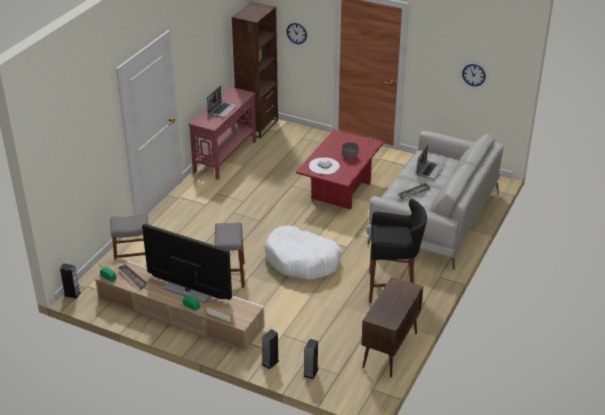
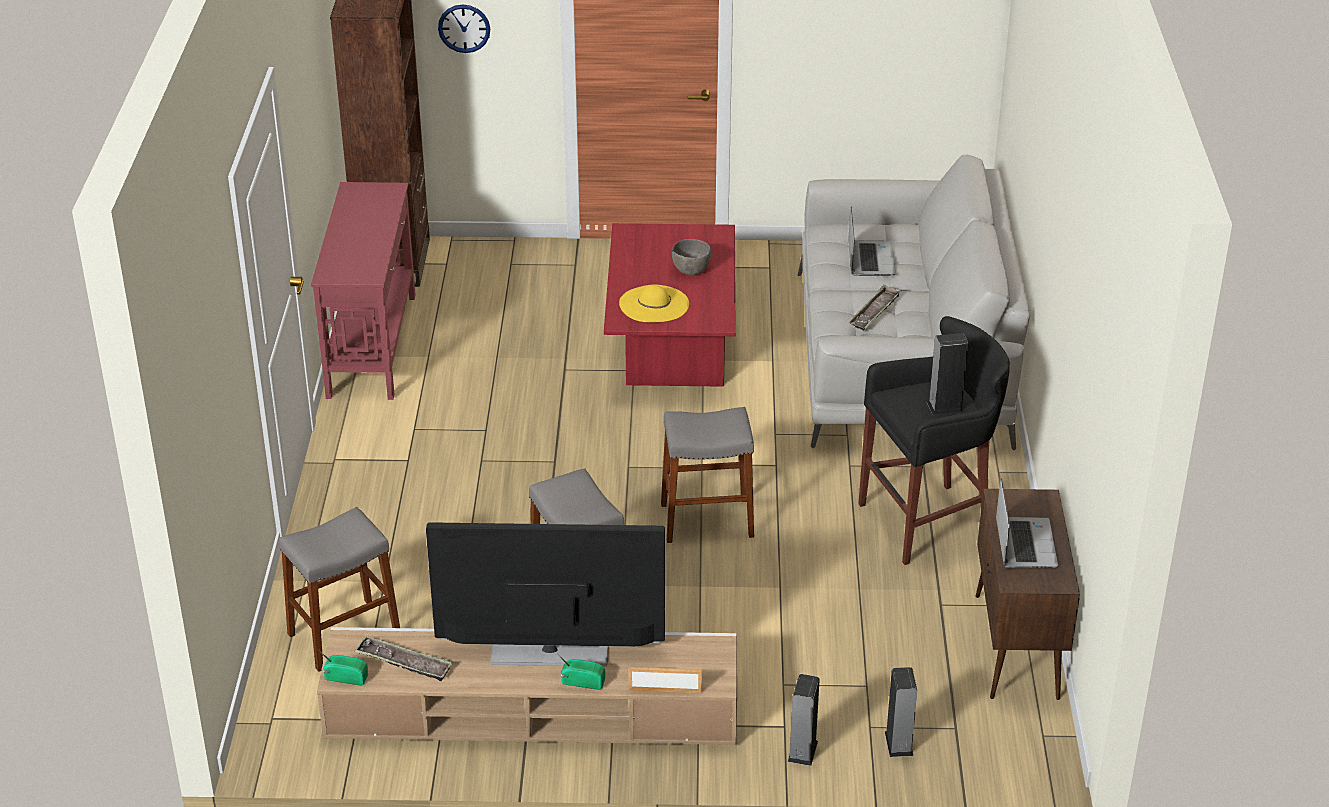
camera: 25 degrees left, 0 degrees up
(72, 294) = (249, 747): speaker -> speaker (945, 406)
(222, 110) = (364, 236): laptop -> laptop (1024, 544)
(302, 261) = (707, 520): white dog bed -> grey stool
(324, 166) = (654, 304): white hat -> yellow hat
(473, 75) = (892, 38): wall clock -> none

